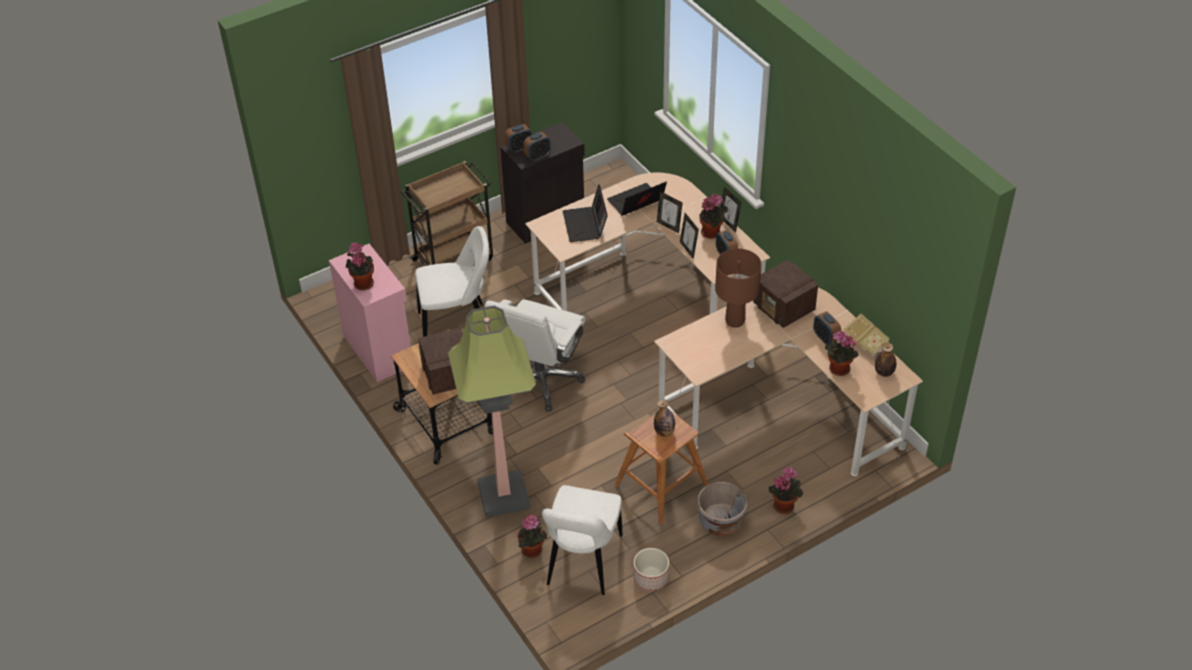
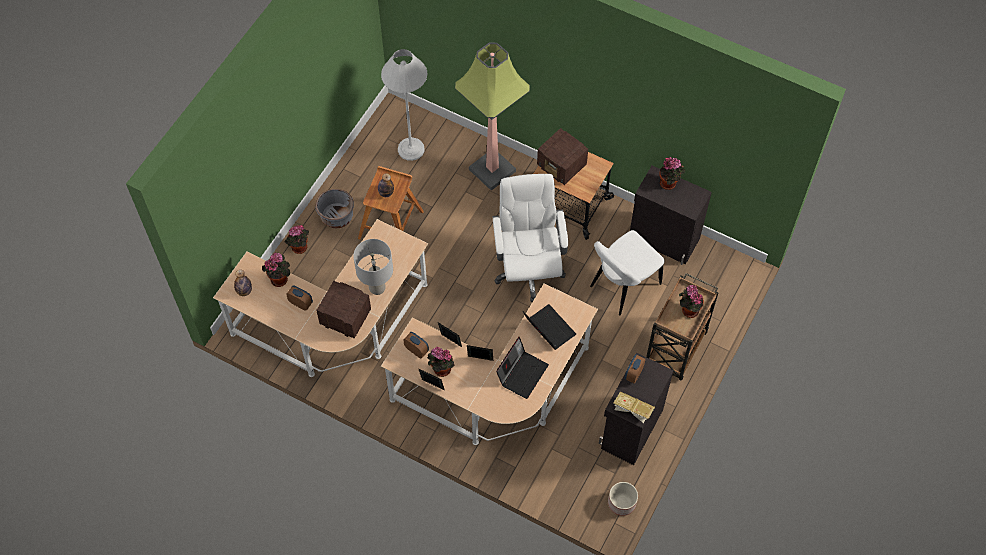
camera: 150 degrees right, 15 degrees up
(379, 349) = (664, 239): pink cabinet -> black cabinet
(519, 148) = (656, 376): alarm clock -> none
(533, 551) = (447, 143): potted plant -> potted plant (688, 310)
(583, 563) = (411, 149): white chair -> white floor lamp
(651, 578) = (362, 159): planter -> planter (621, 502)
(735, 321) = (377, 288): brown table lamp -> grey table lamp
(866, 342) = (268, 313): book -> book (632, 411)

